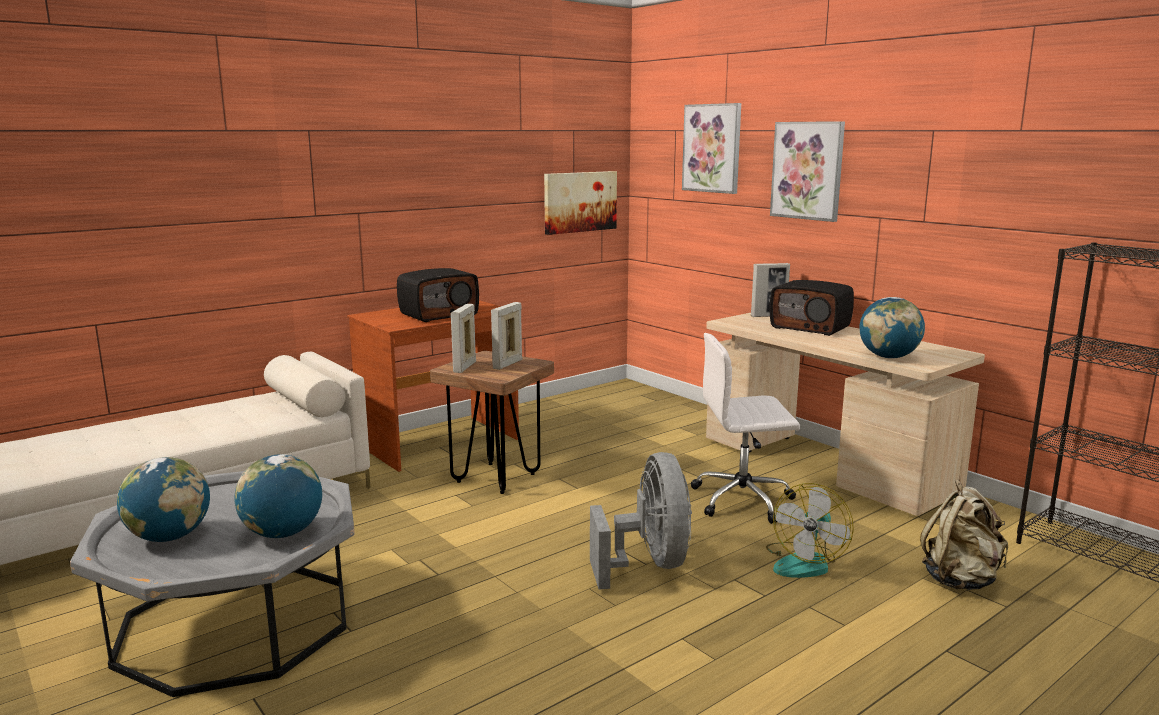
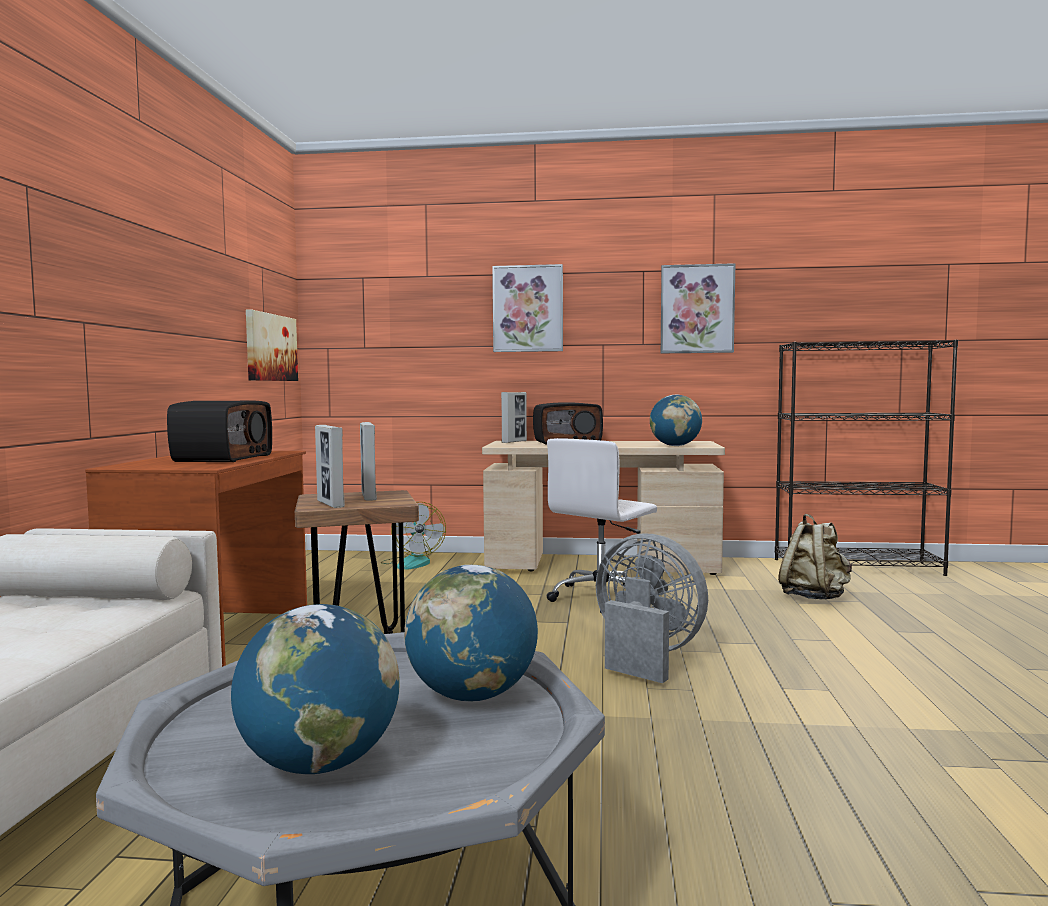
camera: 45 degrees left, 10 degrees down
(712, 148) = (414, 293): picture -> picture (697, 309)
(805, 562) = (727, 617): fan -> fan (412, 562)

